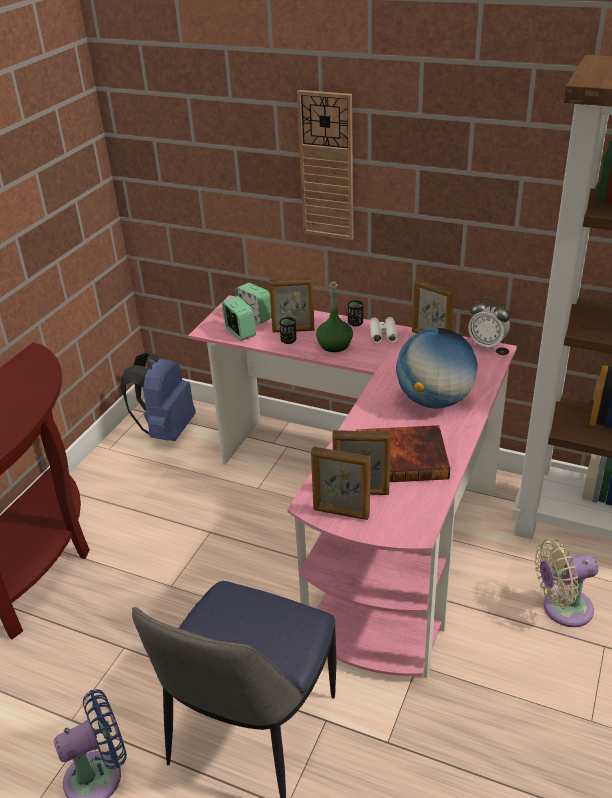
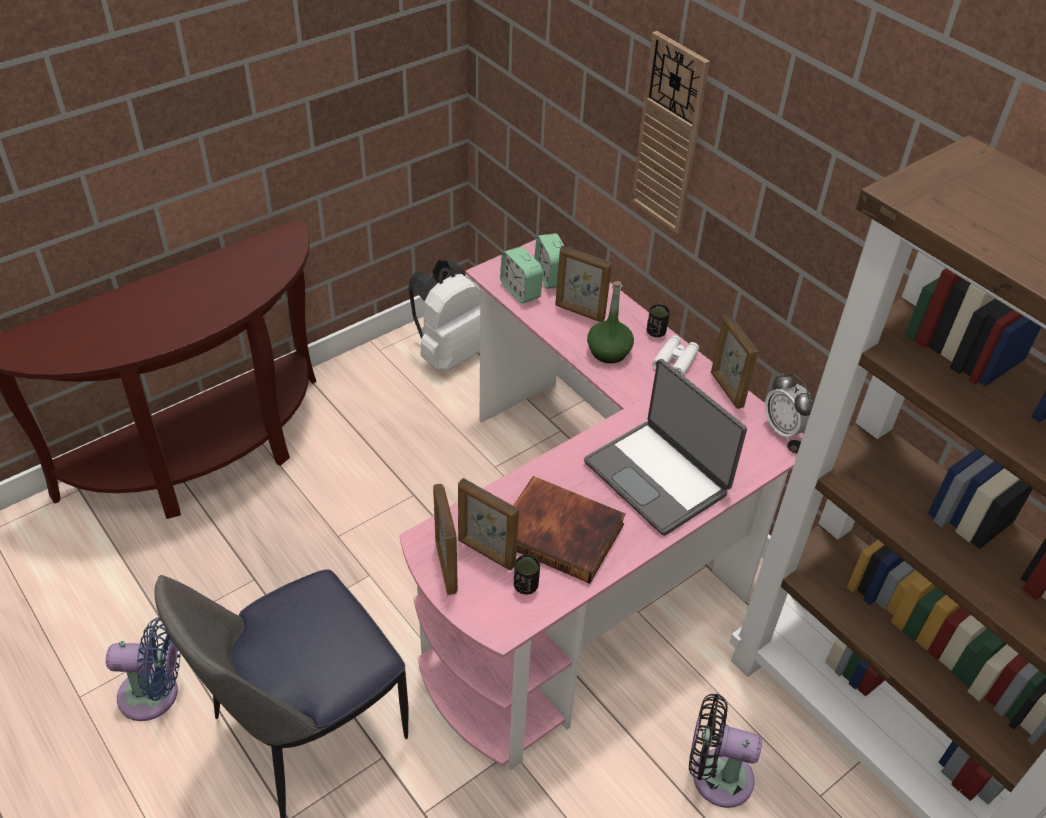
camera: 25 degrees right, 10 degrees up
(166, 430) = (449, 353): blue backpack -> white backpack
(240, 333) = (520, 291): alarm clock -> alarm clock turned 150 degrees clockwise
(288, 341) = (563, 324): black cup -> black cup (526, 586)
(341, 513) = (446, 567): picture frame -> picture frame turned 150 degrees counterclockwise
(434, 401) = (658, 477): globe -> laptop
(562, 609) = (715, 776): beige fan -> black fan

